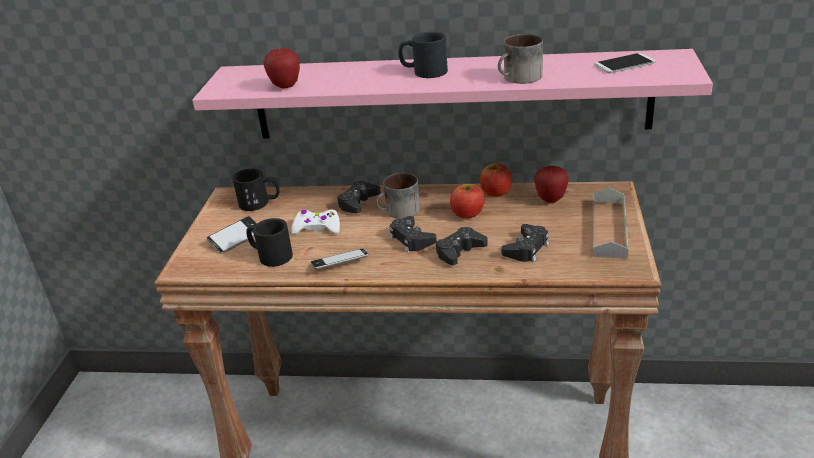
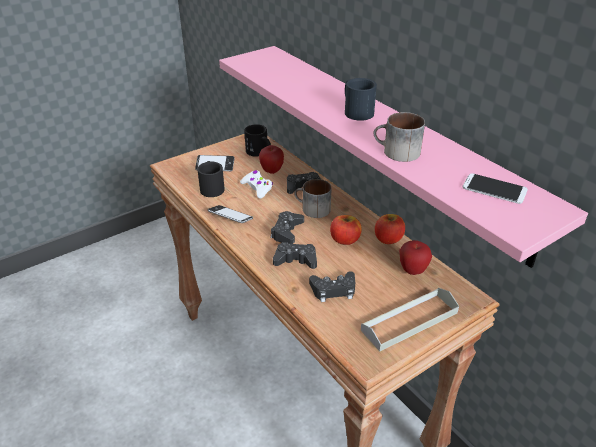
camera: 45 degrees right, 5 degrees up
(285, 86) = (270, 77): apple -> apple (271, 171)

